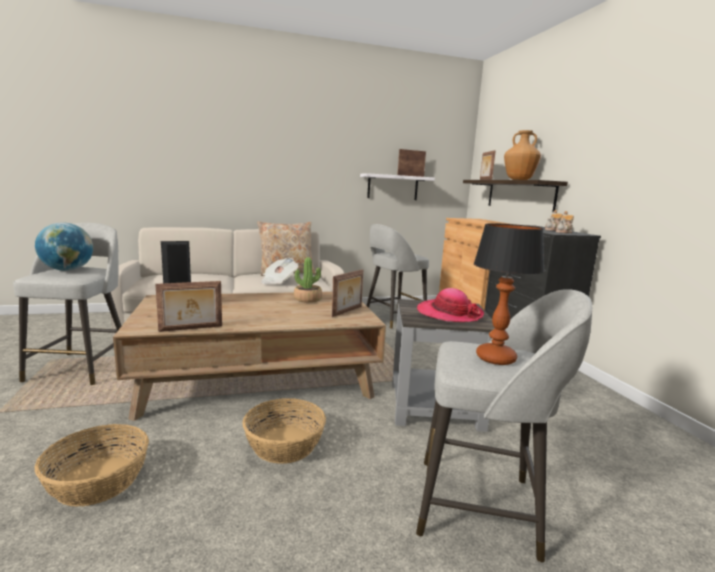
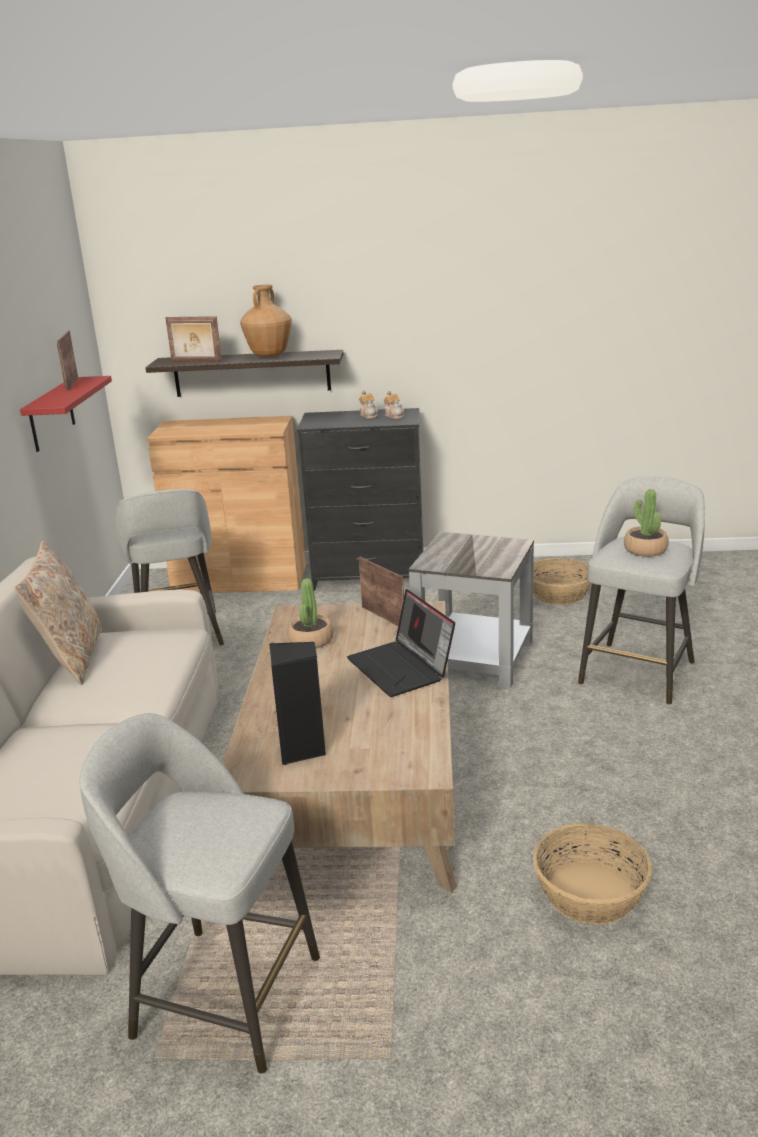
camera: 70 degrees left, 10 degrees up
(67, 270) = (190, 832): globe -> none
(191, 329) = (433, 728): picture frame -> none
(274, 318) = (402, 668): none -> laptop
(278, 281) = (148, 666): newspaper -> none
(285, 444) = (536, 760): basket -> basket (558, 594)
(392, 187) = (51, 414): white shelf -> red shelf
(449, 313) = (477, 551): hat -> none
(495, 358) = (645, 550): table lamp -> potted plant

